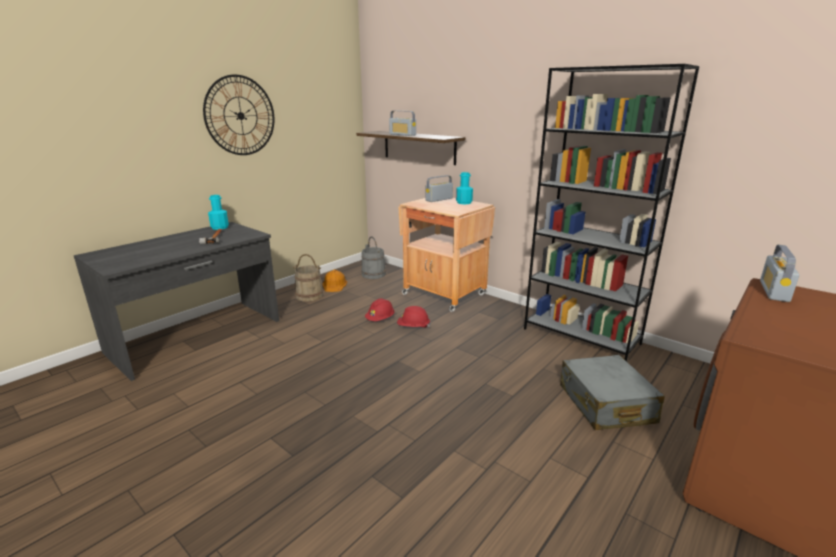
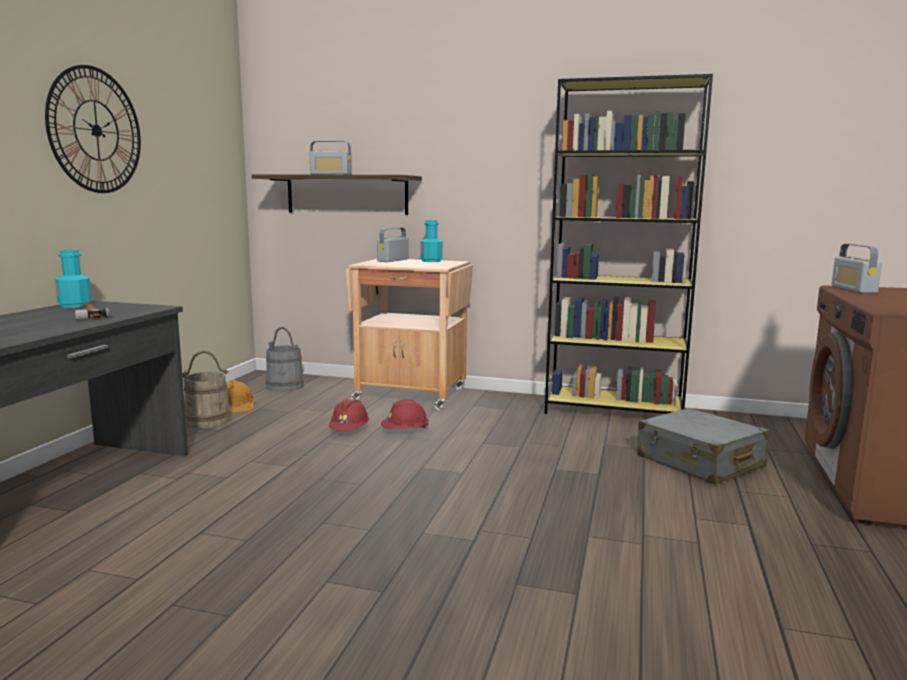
camera: 25 degrees left, 10 degrees down
(581, 336) = (614, 411): grey bookcase -> yellow bookcase

